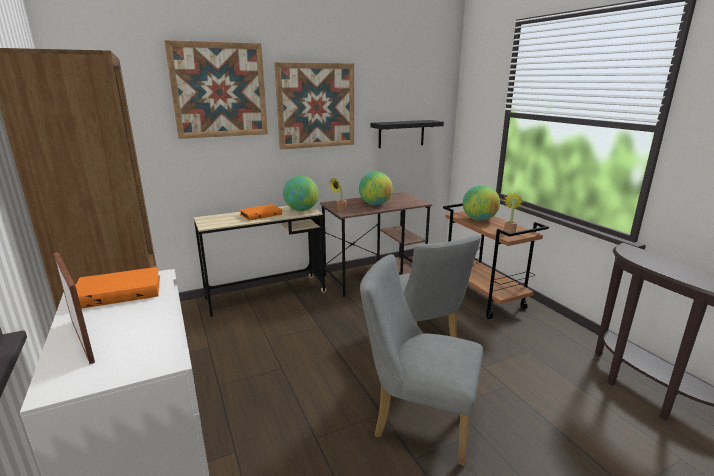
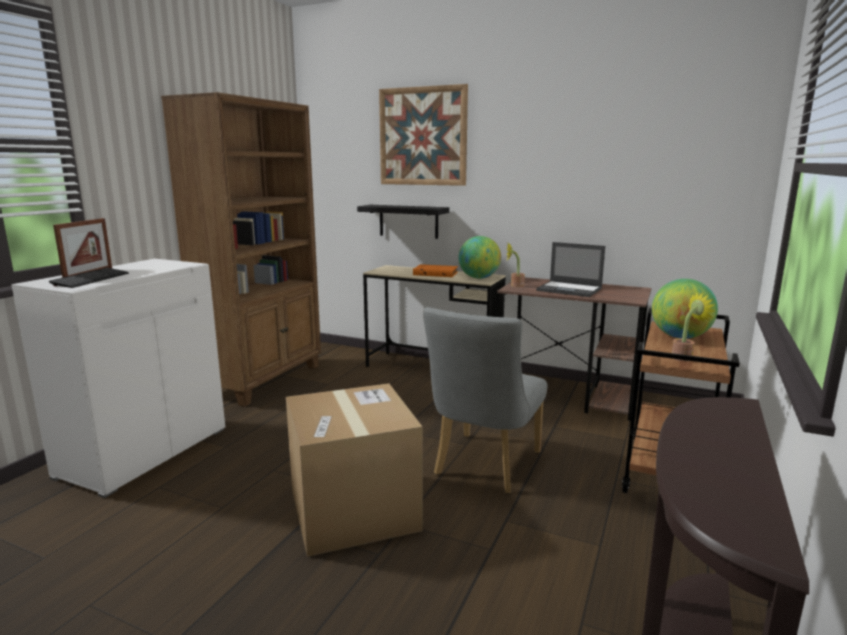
camera: 50 degrees right, 5 degrees down
(120, 291) = (158, 264): orange book -> none
(128, 343) = (91, 279): none -> keyboard
(316, 106) = (527, 155): picture -> none
(375, 204) = (570, 289): globe -> laptop
(401, 134) = (657, 199): black shelf -> black shelf (408, 221)
(417, 420) = (353, 510): grey chair -> cardboard box

